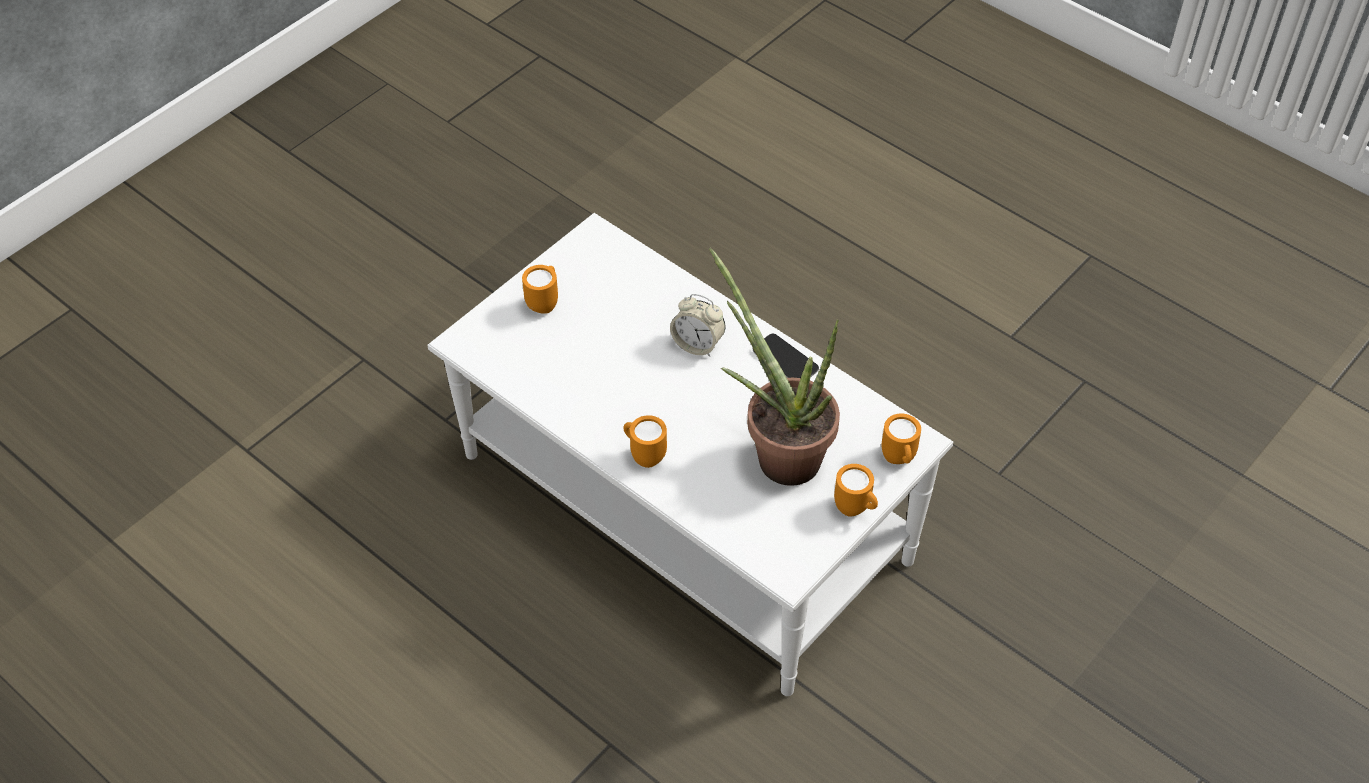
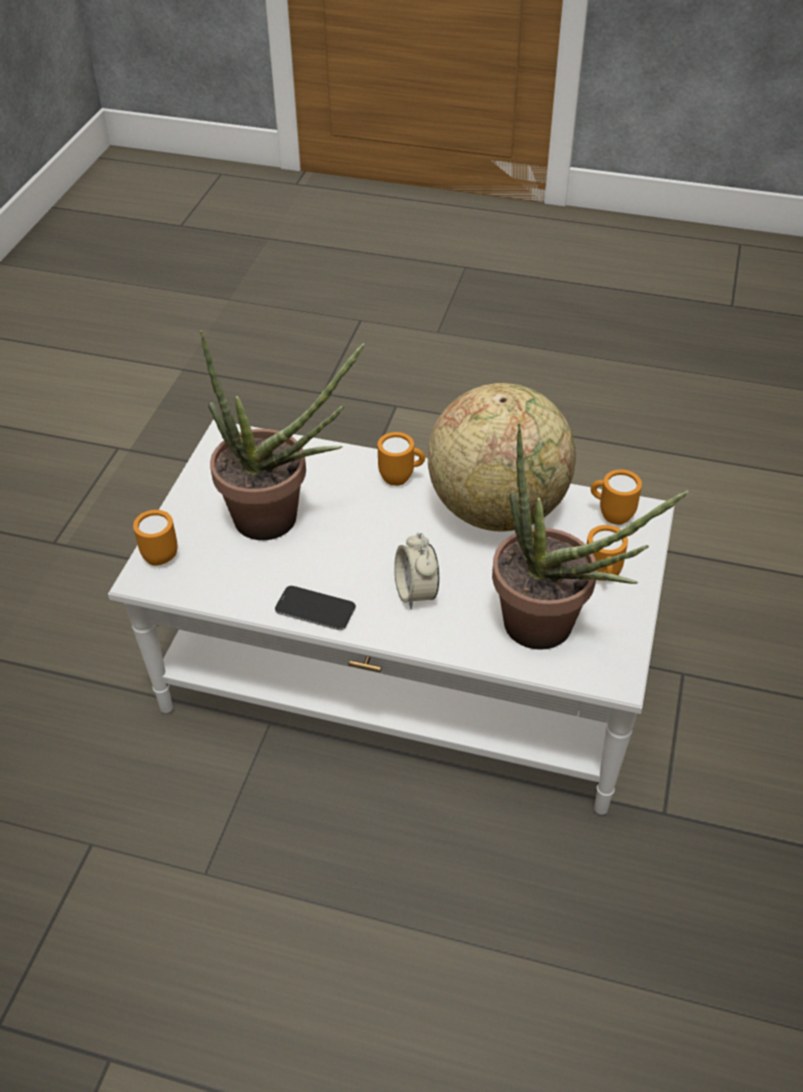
camera: 155 degrees right, 5 degrees down
(580, 391) = (498, 509): none -> globe
(616, 278) = (551, 632): none -> potted plant
(697, 344) = (416, 592): alarm clock -> alarm clock turned 105 degrees counterclockwise
(855, 509) = (186, 500): orange mug -> orange mug (610, 515)

